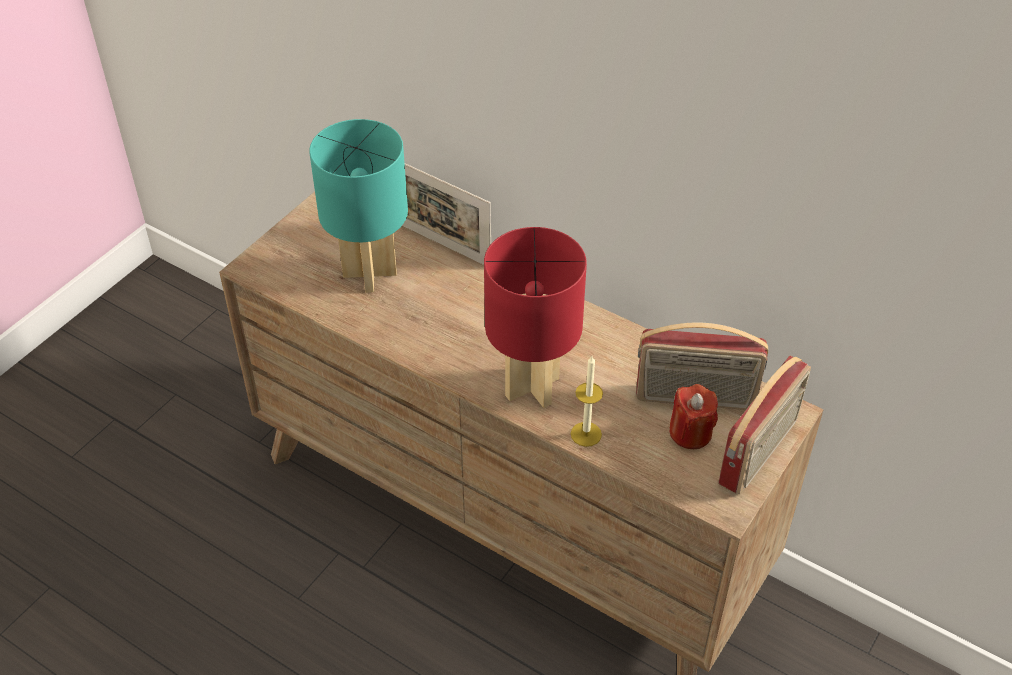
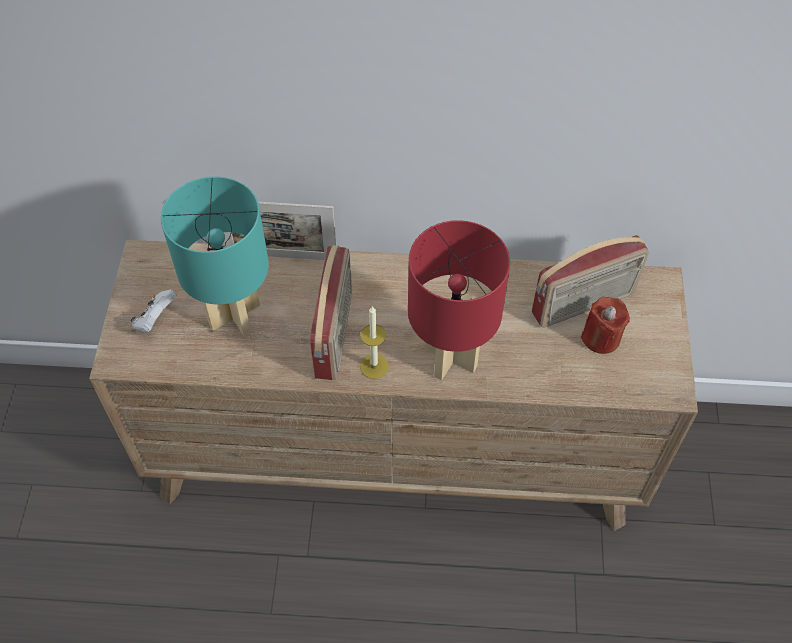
camera: 30 degrees left, 10 degrees up
(303, 251) = (155, 320): none -> white game controller
(586, 434) = (523, 380): candle -> candle (374, 366)
(759, 452) = (662, 329): radio -> radio (335, 334)

